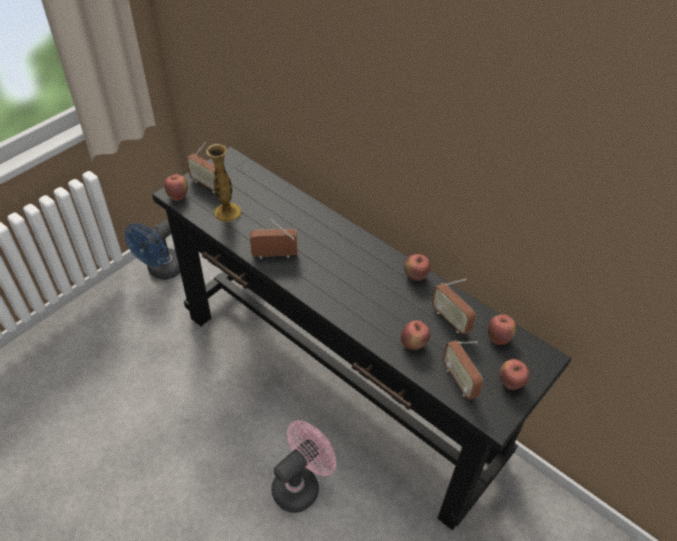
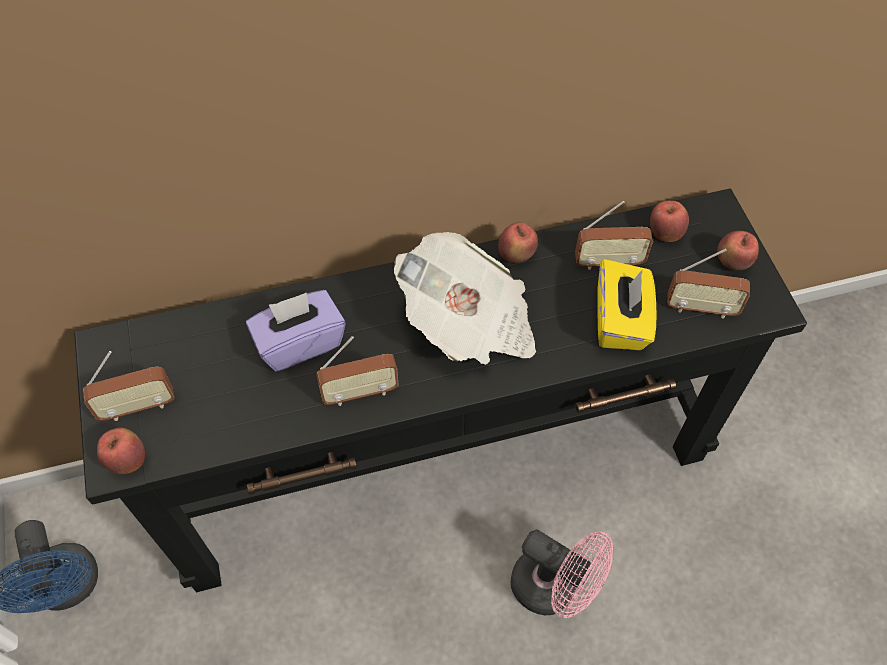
camera: 55 degrees left, 10 degrees up
(227, 212) = (223, 409): vase -> none
(274, 255) = (360, 393): radio -> radio turned 135 degrees counterclockwise
(285, 219) = (300, 342): none -> purple tissue box
(301, 484) = (554, 589): pink fan -> pink fan turned 135 degrees clockwise
(352, 277) = (469, 323): none -> newspaper
(413, 344) = (620, 321): apple -> yellow tissue box

